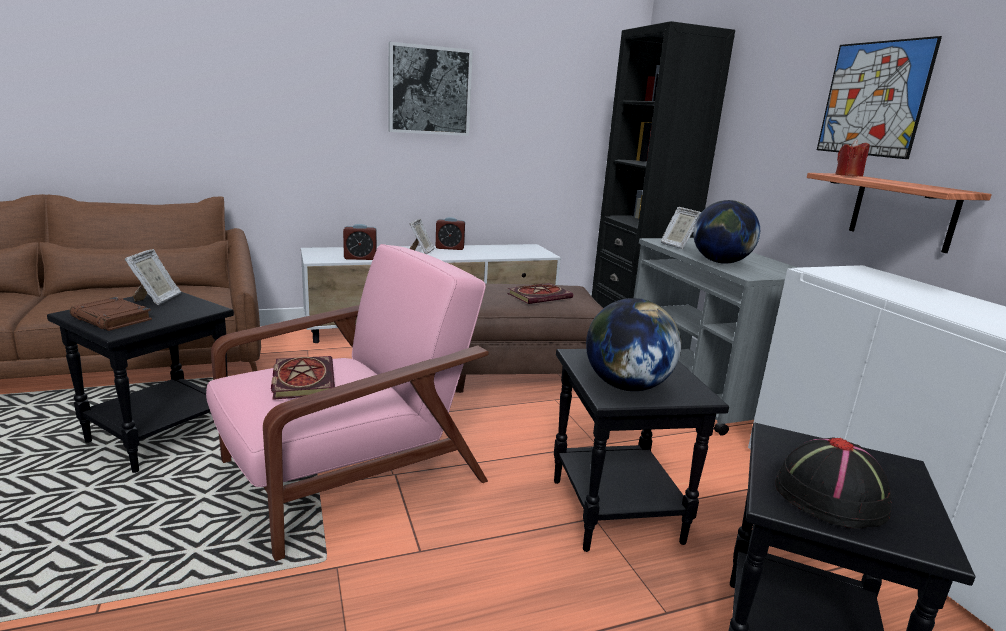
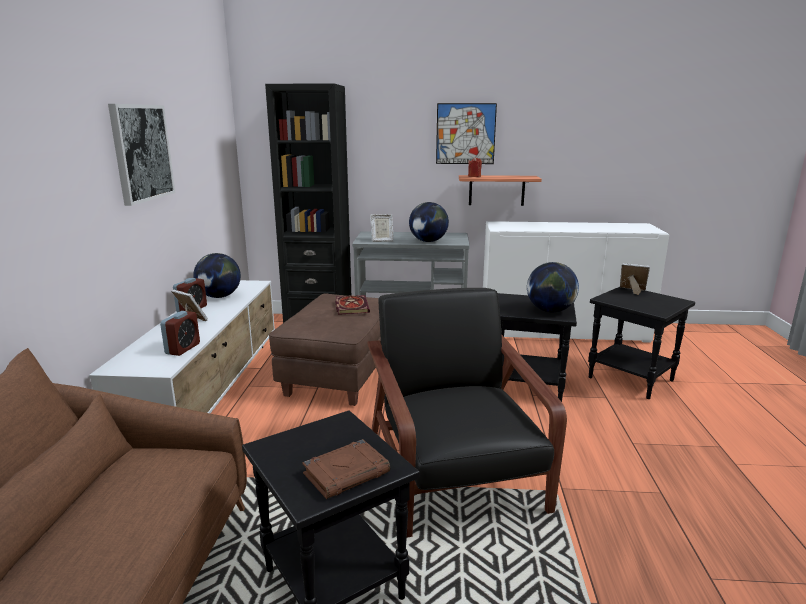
camera: 65 degrees left, 0 degrees up
(156, 300) = (289, 450): picture frame -> picture frame (632, 291)
(302, 380) = (462, 411): book -> none
(347, 473) = (454, 472): pink armchair -> black armchair
(491, 250) = (219, 296): none -> globe
(830, 497) = (653, 304): black hat -> none

